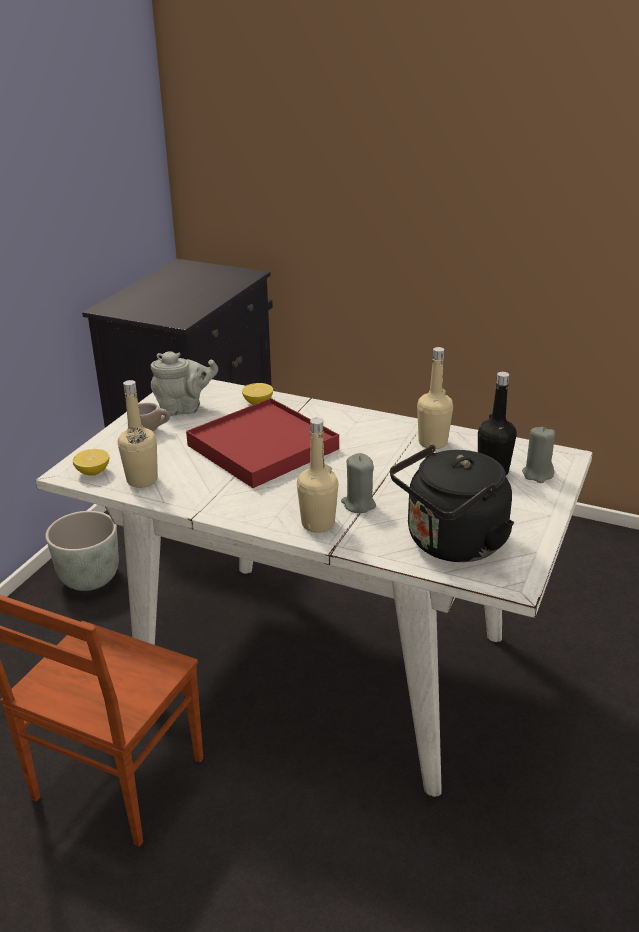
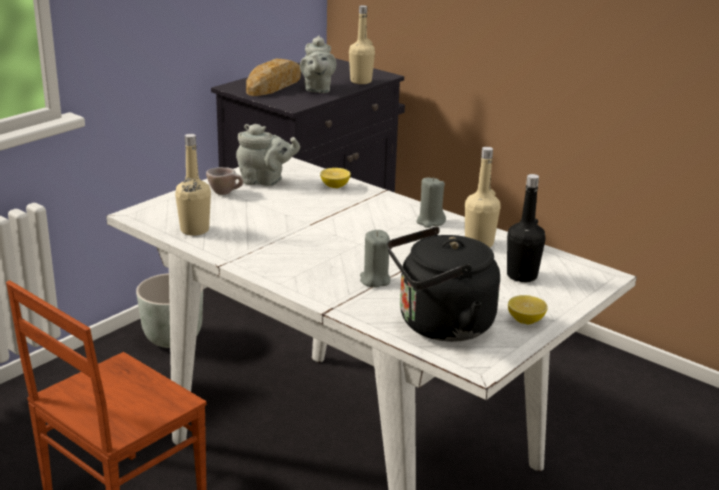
camera: 15 degrees right, 5 degrees down
(93, 472) = (157, 217): lemon -> lemon (525, 321)
(147, 300) = (274, 85): none -> bread
(194, 298) = (317, 89): none -> grey teapot
(263, 447) = (317, 222): red tray -> none
(318, 524) = (327, 289): beige bottle -> beige bottle (361, 81)
(537, 474) = (565, 285): grey candle -> grey candle (430, 221)

